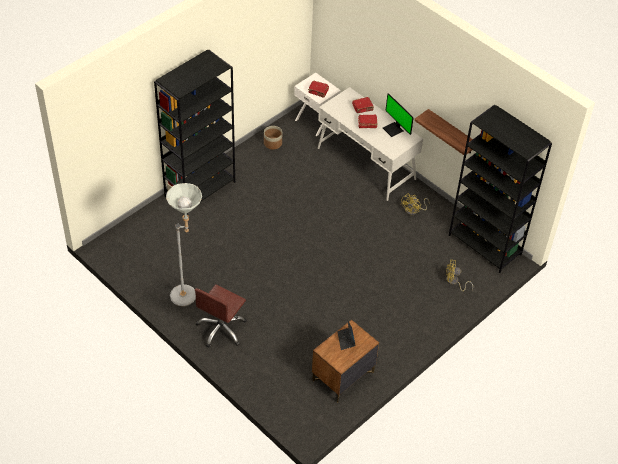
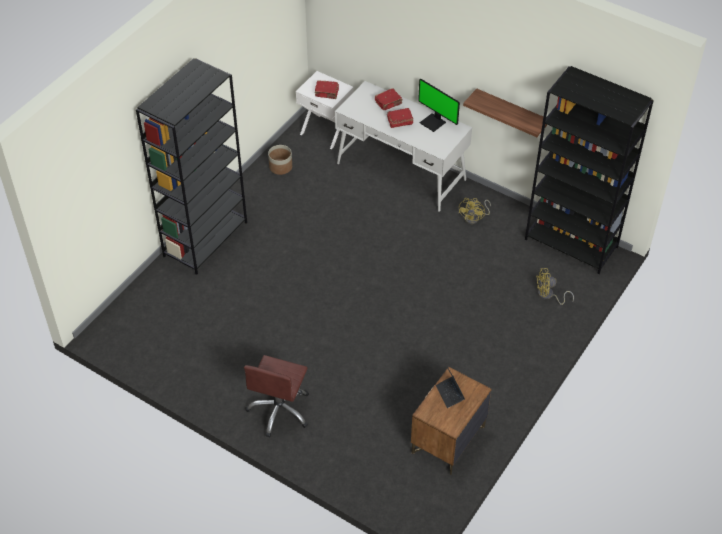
camera: 10 degrees left, 0 degrees up
(189, 295) = (227, 376): grey floor lamp -> none

